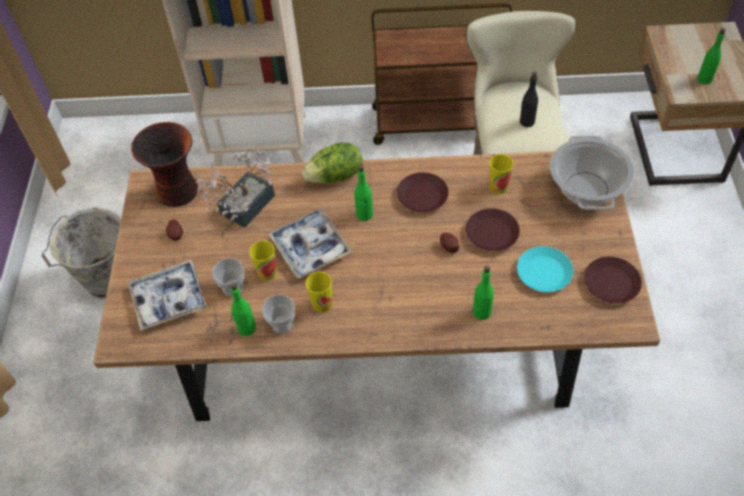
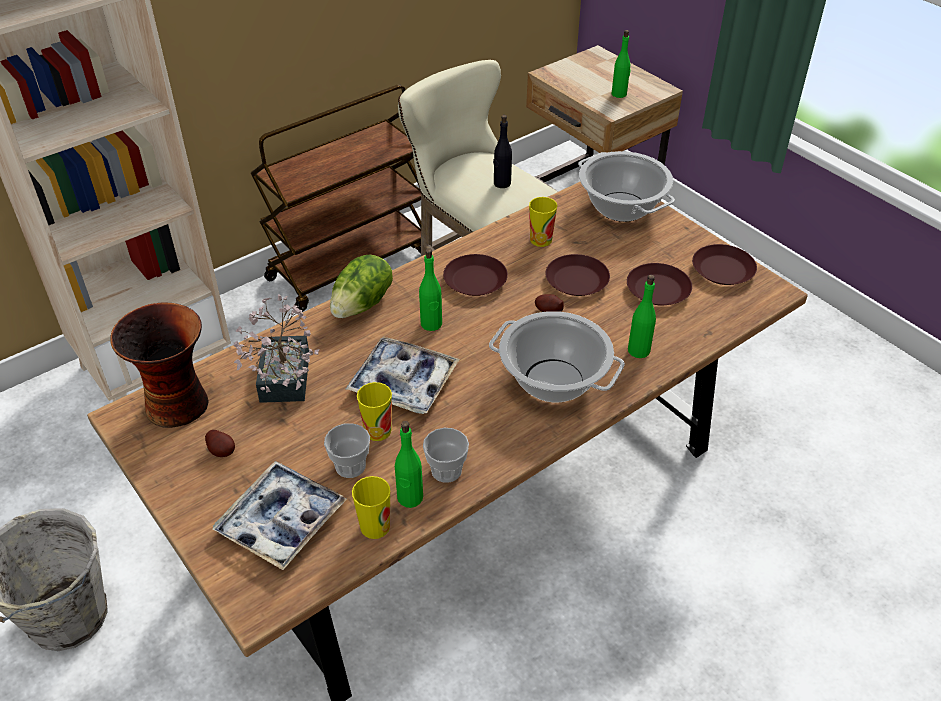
camera: 40 degrees left, 10 degrees down
(322, 304) = (471, 427): cup -> cup (375, 526)
(402, 301) = (553, 381): none -> cooking pot
(544, 272) = (658, 289): turquoise plate -> brown plate

